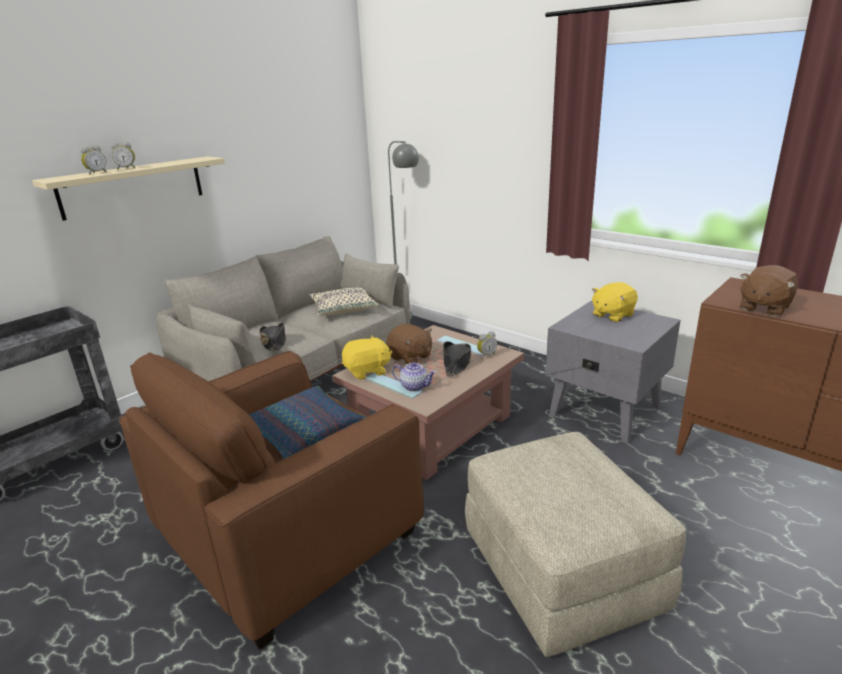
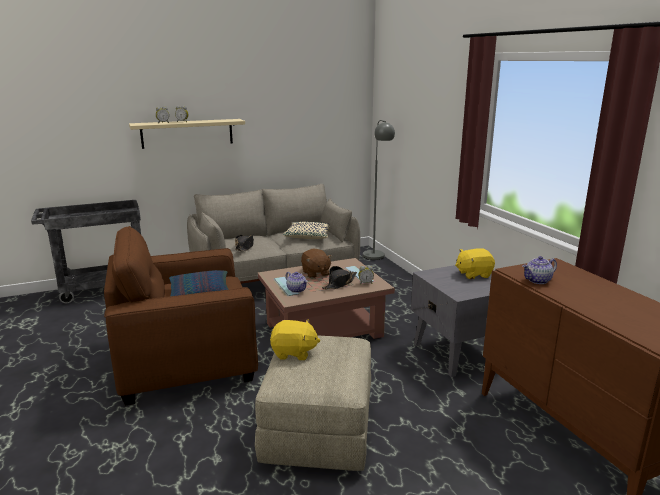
camera: 25 degrees right, 5 degrees down
(367, 371) = (279, 275): yellow plush toy -> yellow plush toy (294, 353)
(763, 308) = (537, 281): brown plush toy -> teapot

